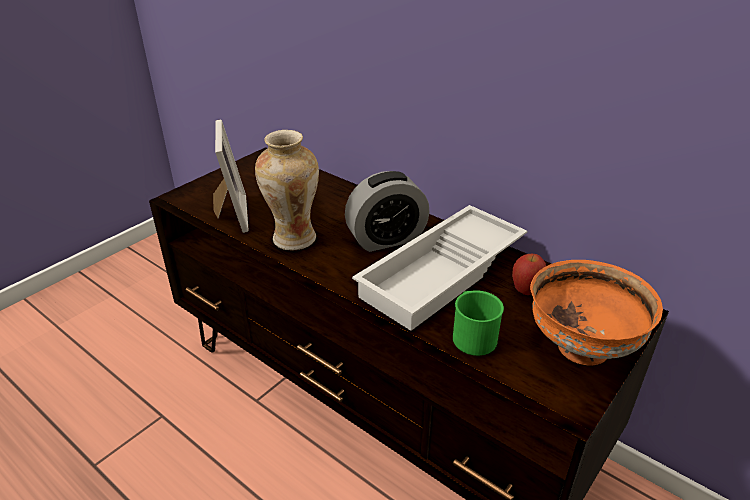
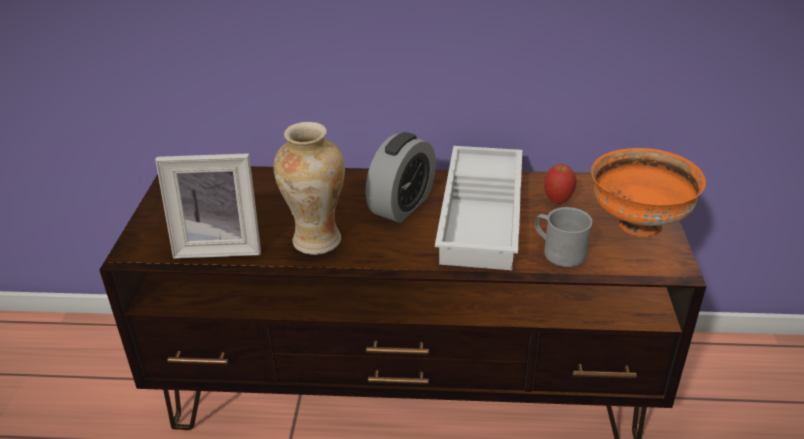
camera: 35 degrees left, 0 degrees up
(230, 215) = (219, 246): picture frame -> picture frame turned 135 degrees clockwise
(472, 334) = (558, 251): green mug -> grey mug

